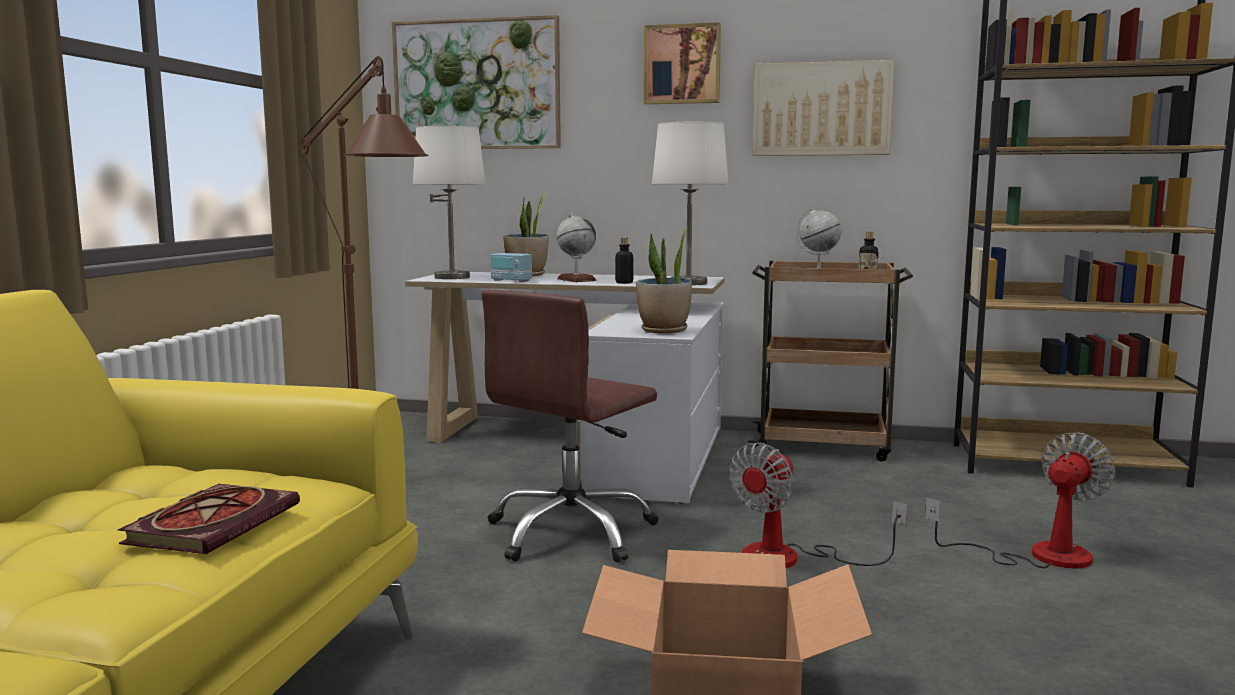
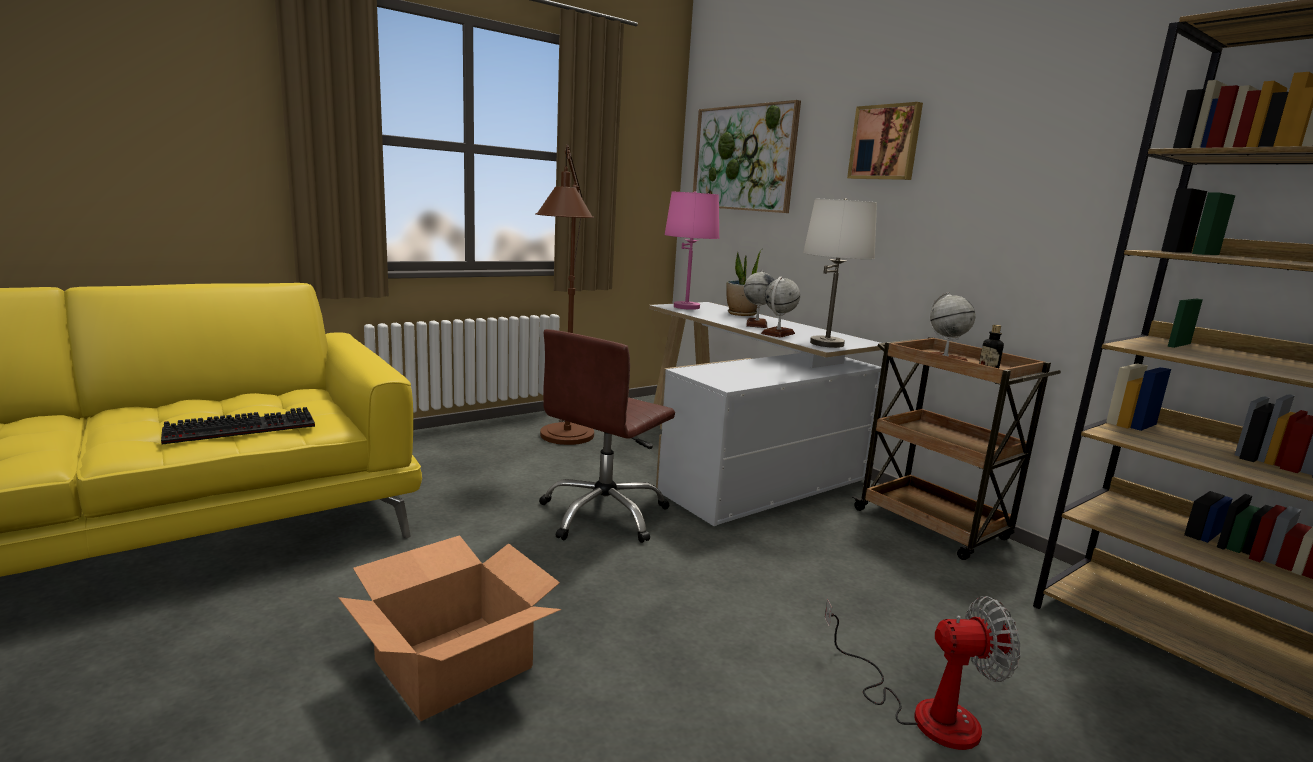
camera: 40 degrees right, 5 degrees up
(214, 523) = (243, 428): book -> keyboard
(452, 277) = (687, 307): white table lamp -> pink table lamp
(511, 281) = (709, 317): radio -> none
(571, 533) = (604, 515): brown office chair -> brown office chair turned 45 degrees counterclockwise
(624, 283) = (778, 333): bottle -> globe
(664, 330) = (734, 380): potted plant -> none
(791, 558) = (701, 599): fan -> none
(821, 109) = (1004, 190): picture -> none

